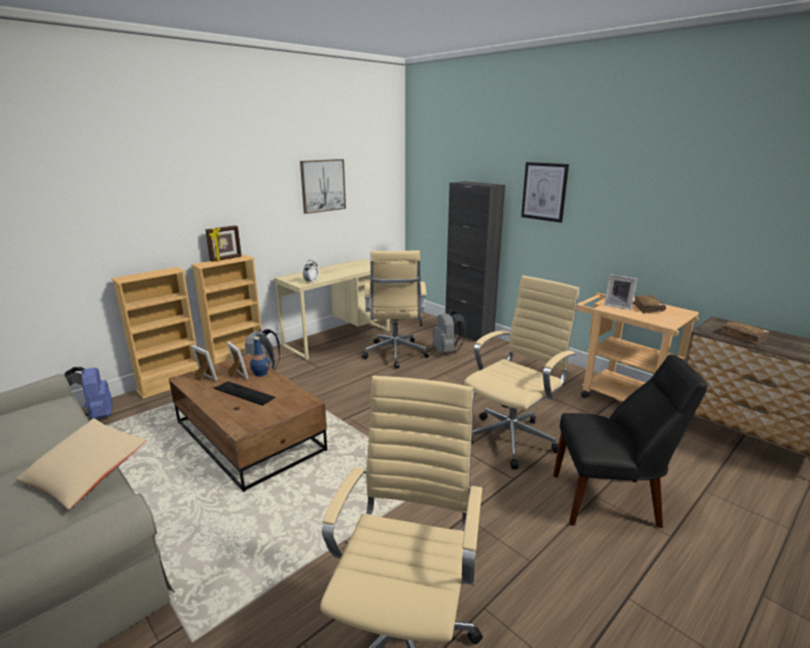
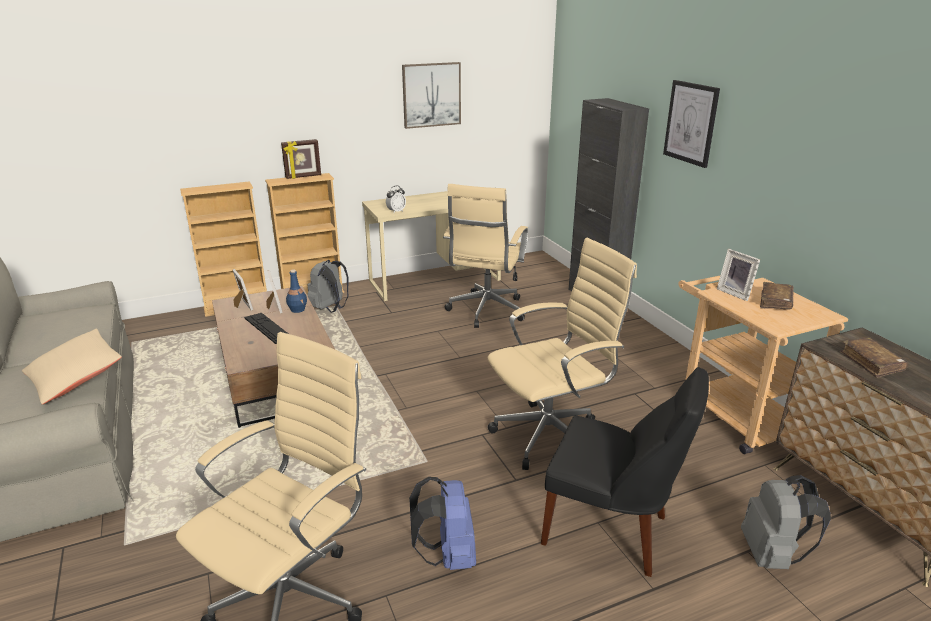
camera: 20 degrees right, 5 degrees up
(96, 416) = (157, 327): blue backpack -> blue backpack (447, 555)
(447, 351) = (551, 317): grey backpack -> grey backpack (772, 555)

